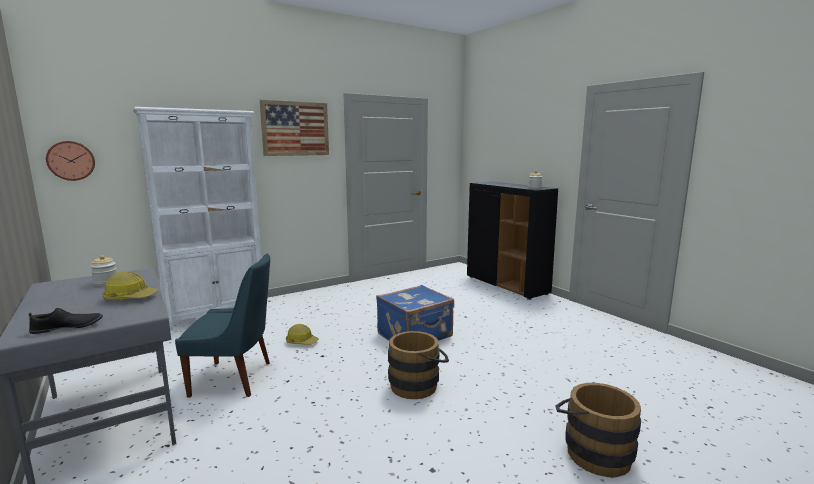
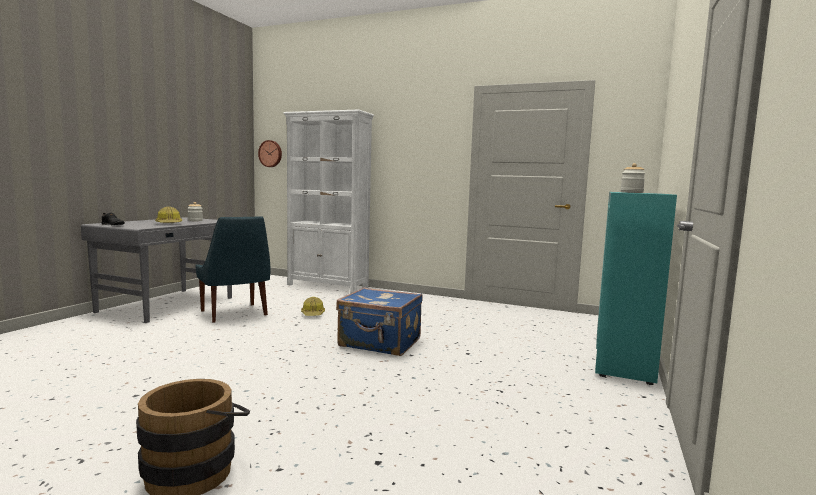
camera: 55 degrees right, 5 degrees down
(295, 128) = (419, 127): picture -> none
(418, 385) = (277, 363): brown bucket -> none
(507, 285) = (623, 356): black cabinet -> turquoise cabinet

